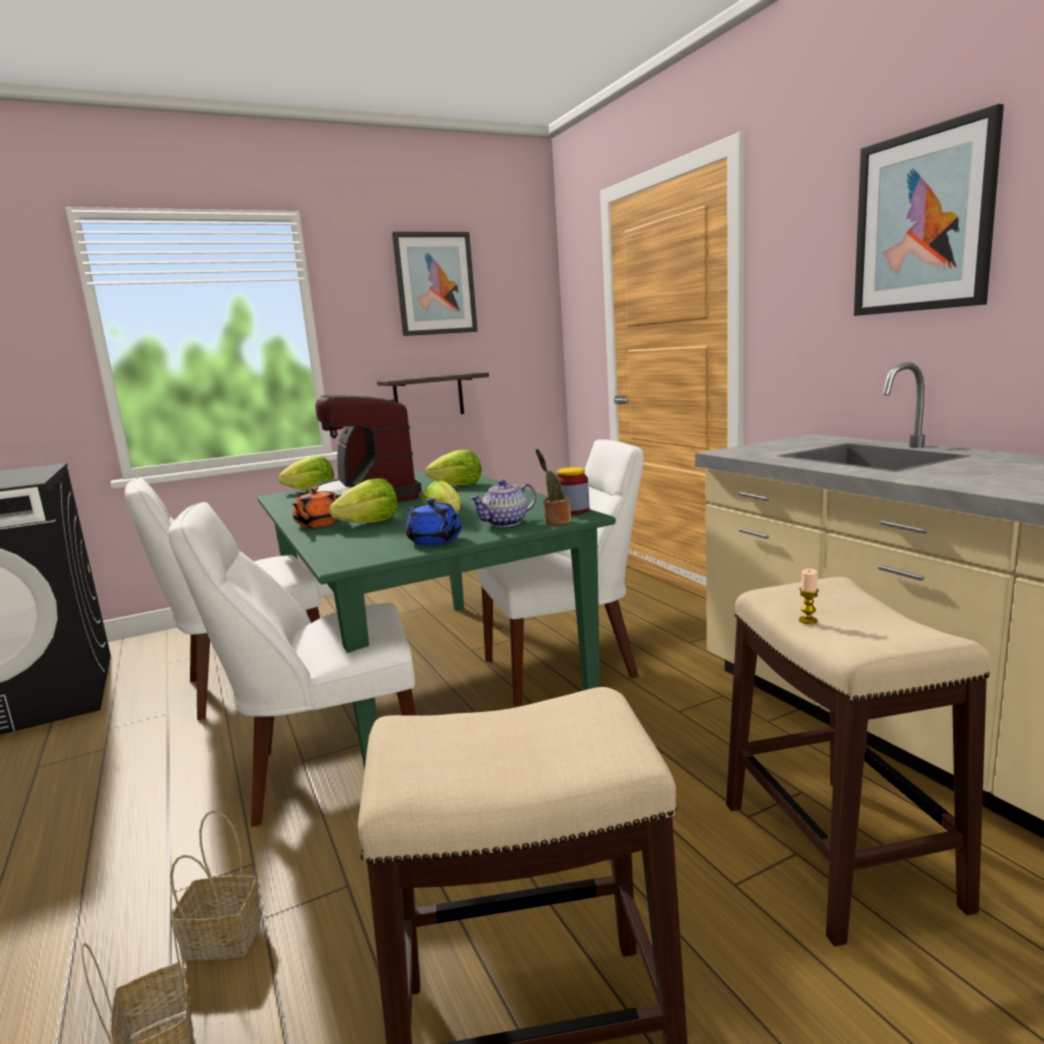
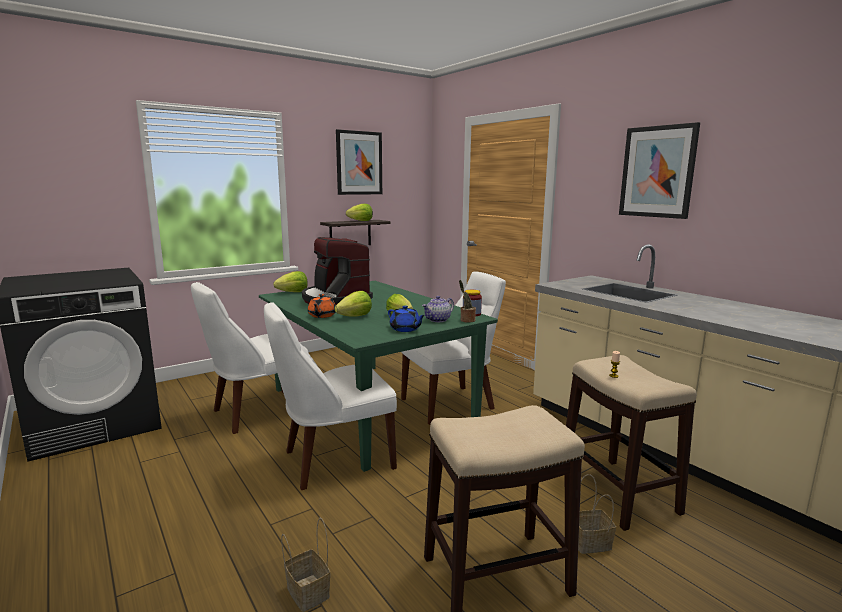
camera: 10 degrees left, 0 degrees up
(220, 939) = (313, 544): basket -> basket (589, 543)
(458, 485) = (388, 294): lettuce -> lettuce (361, 221)

